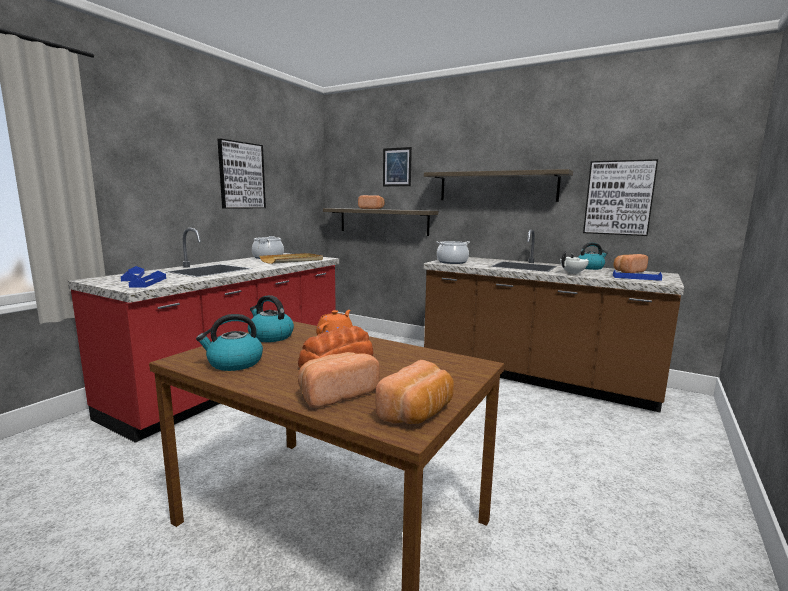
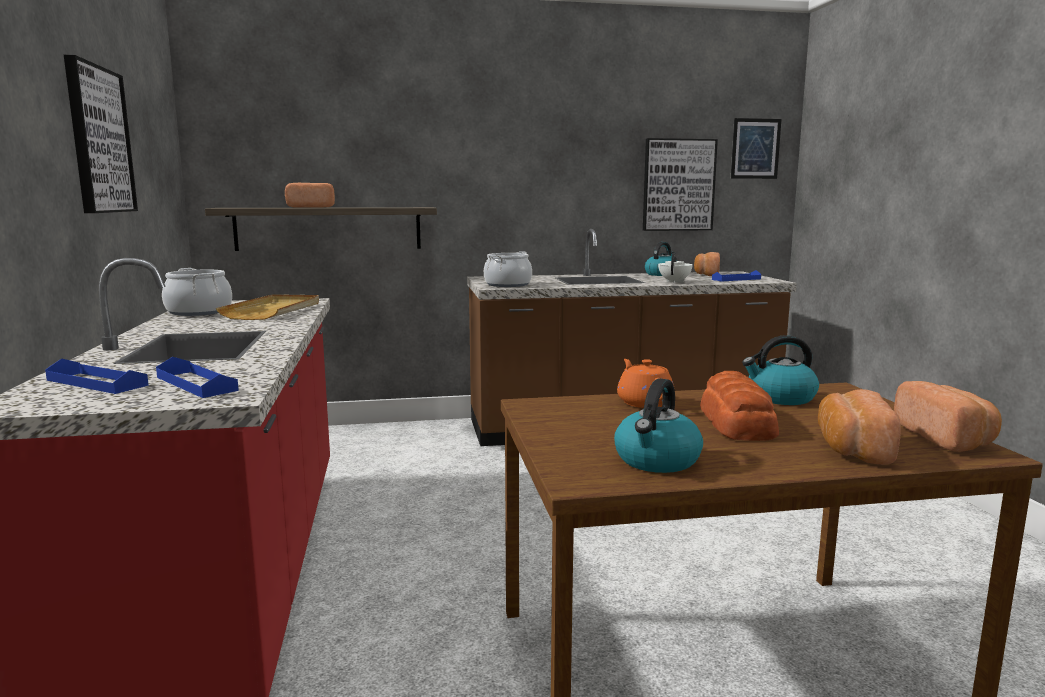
camera: 40 degrees left, 0 degrees up
(270, 336) = (569, 422): kettle -> kettle (780, 398)
(397, 167) = (351, 134): picture -> picture (755, 148)
(497, 186) = (526, 169): shelf -> none

